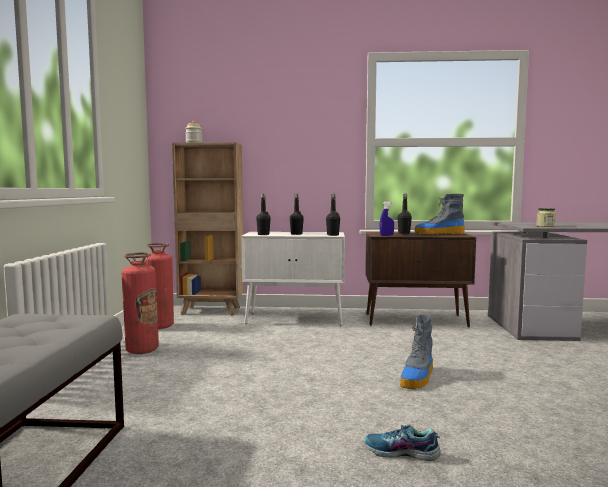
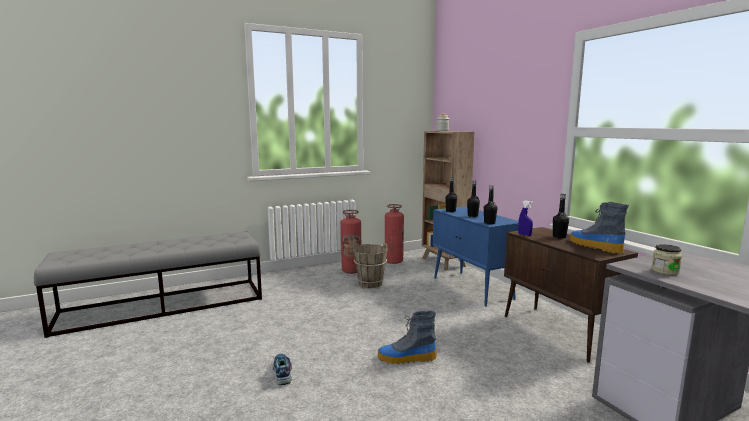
camera: 60 degrees right, 5 degrees up
(204, 350) = (370, 283): none -> brown bucket
(295, 318) = (473, 288): white cabinet -> blue cabinet

